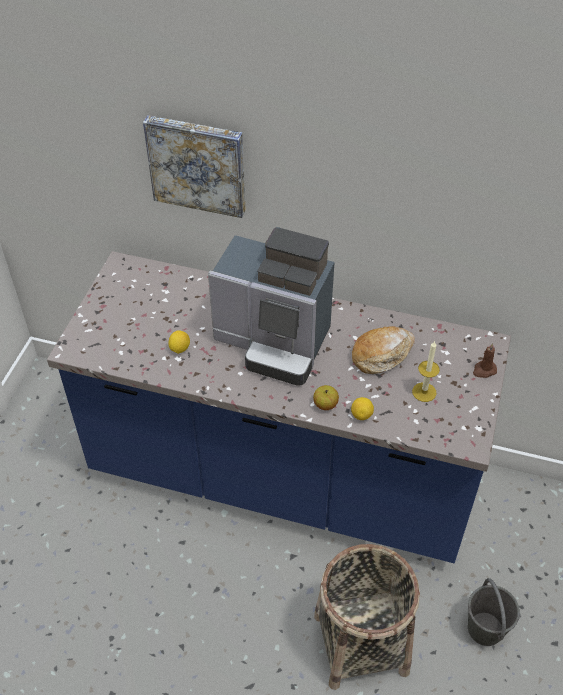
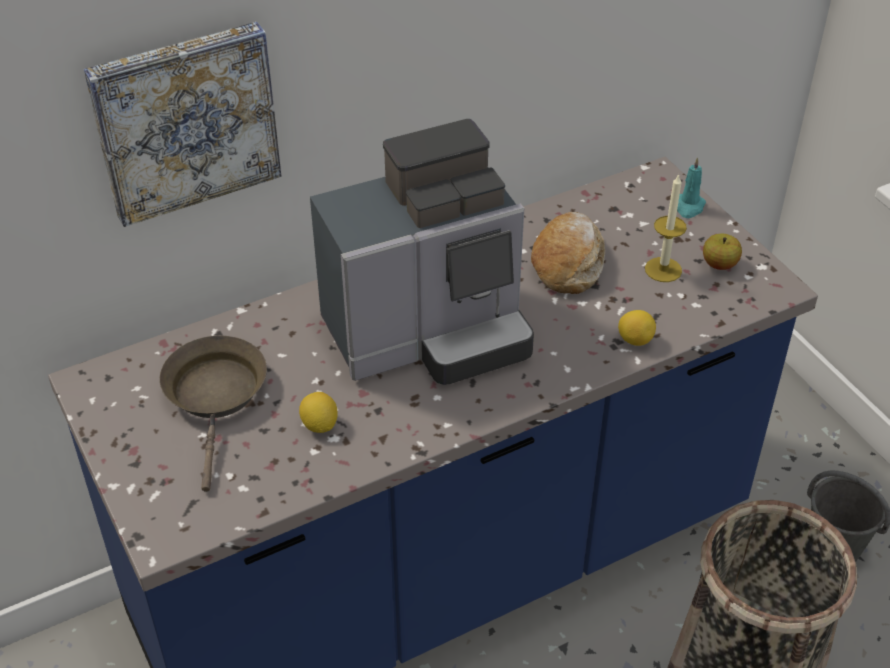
camera: 45 degrees left, 5 degrees down
(157, 306) = (216, 397): none -> brown frying pan
(325, 404) = (582, 358): apple -> apple (719, 264)
(484, 370) = (689, 207): brown candle -> turquoise candle

